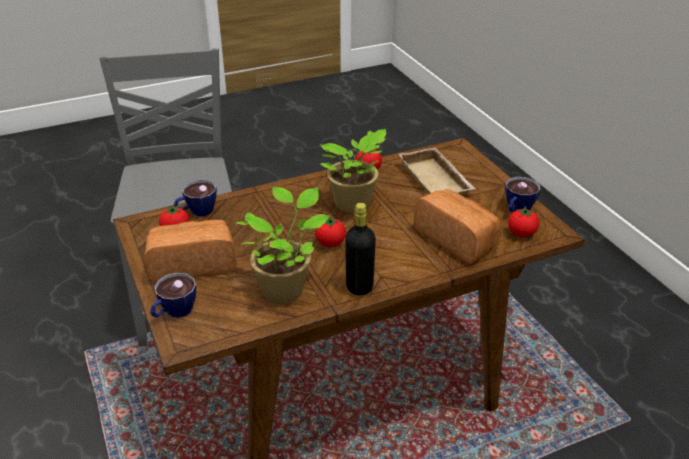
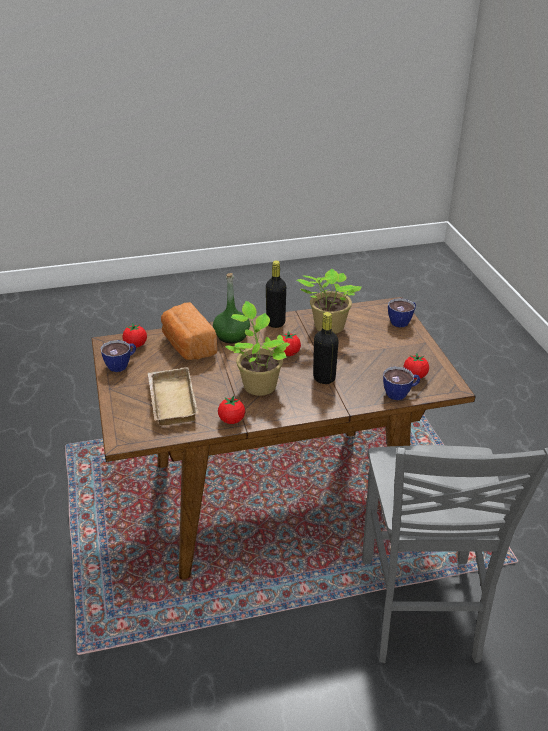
camera: 170 degrees left, 0 degrees up
(192, 265) = (395, 349): bread -> none
(282, 218) = (324, 378): none -> black bottle
(411, 259) = (231, 336): none -> green bottle

